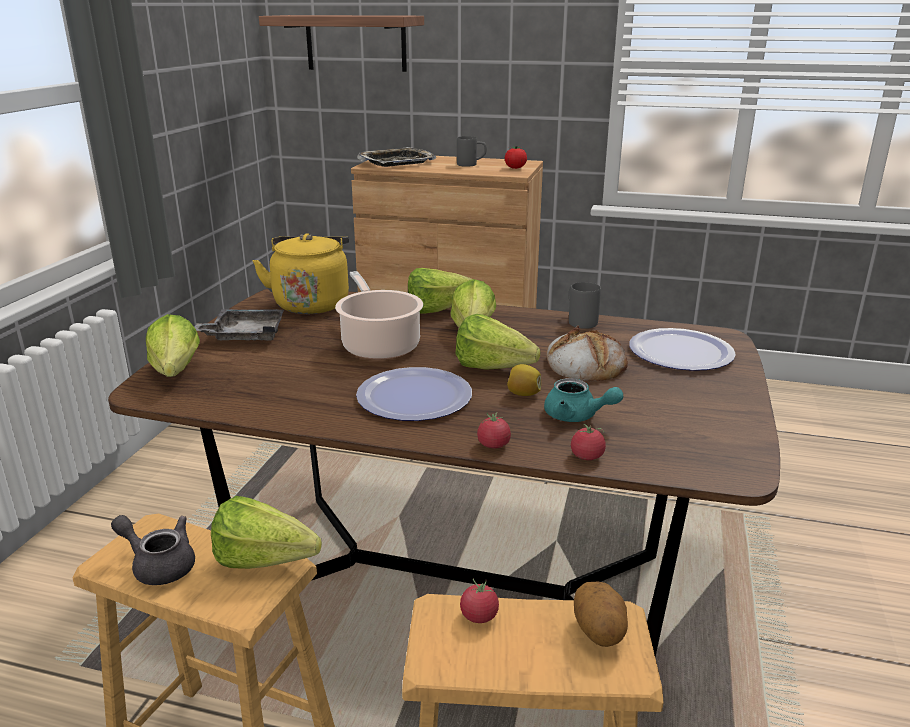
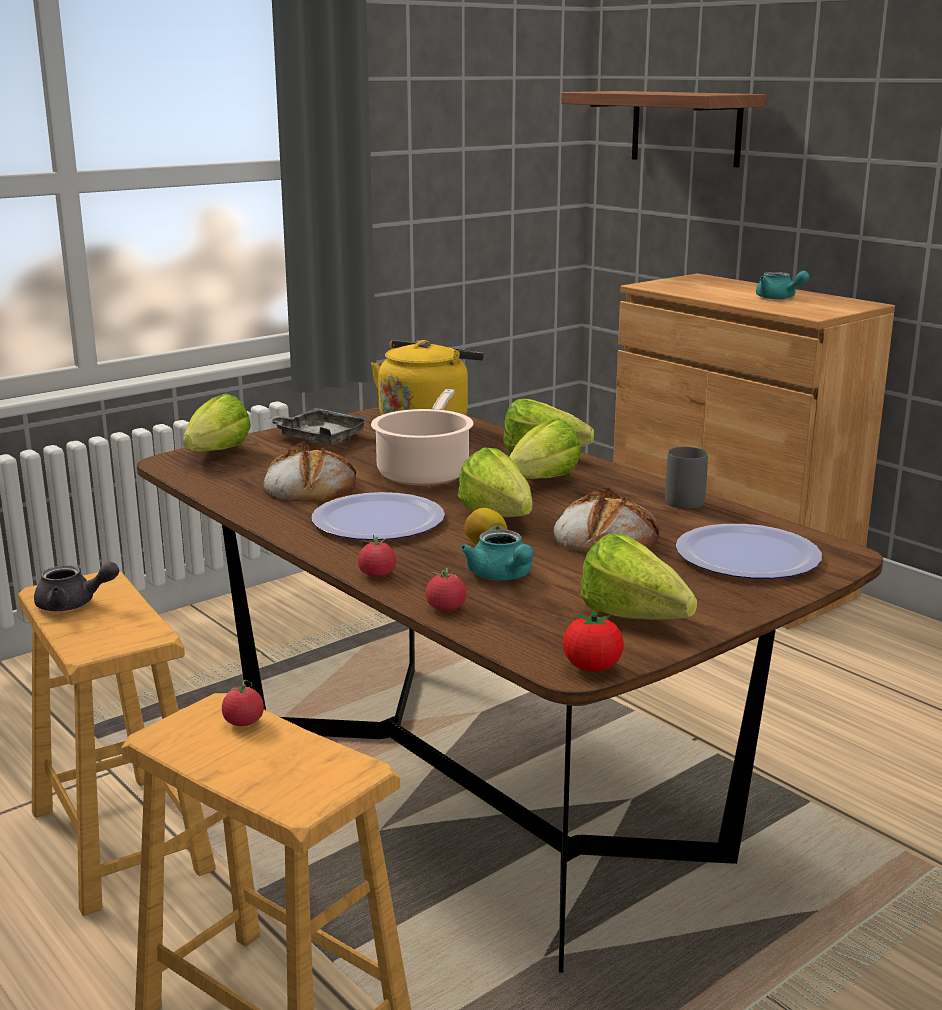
camera: 35 degrees right, 5 degrees down
(159, 565) = (73, 604): grey teapot -> grey teapot turned 120 degrees clockwise
(271, 564) = (146, 631): lettuce -> lettuce (639, 622)
(309, 382) = (309, 486): none -> bread
(396, 162) = (688, 285): tray -> none
(471, 165) = (779, 298): grey mug -> turquoise teapot
(515, 168) = (829, 309): tomato -> tomato (592, 668)
(599, 632) = (322, 771): potato -> none

